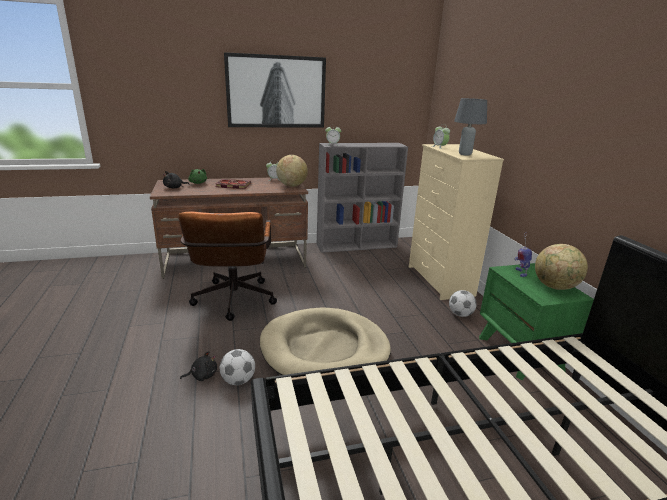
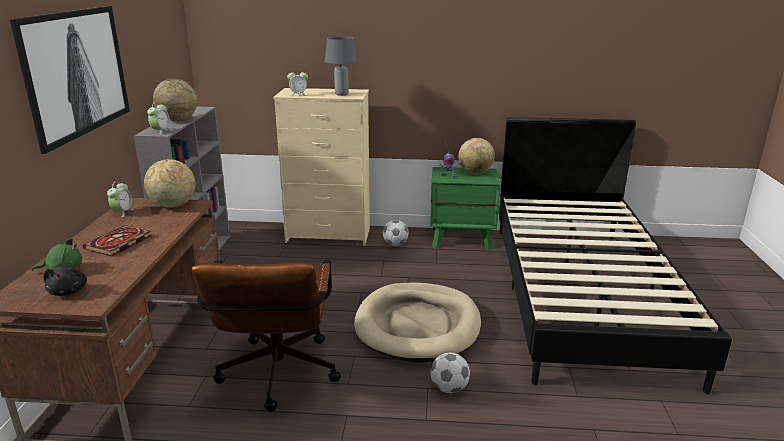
camera: 70 degrees left, 0 degrees up
(202, 375) = (431, 414): black plush toy -> none
(233, 302) = (277, 378): brown office chair -> brown office chair turned 75 degrees clockwise
(362, 144) = (178, 120): none -> globe

